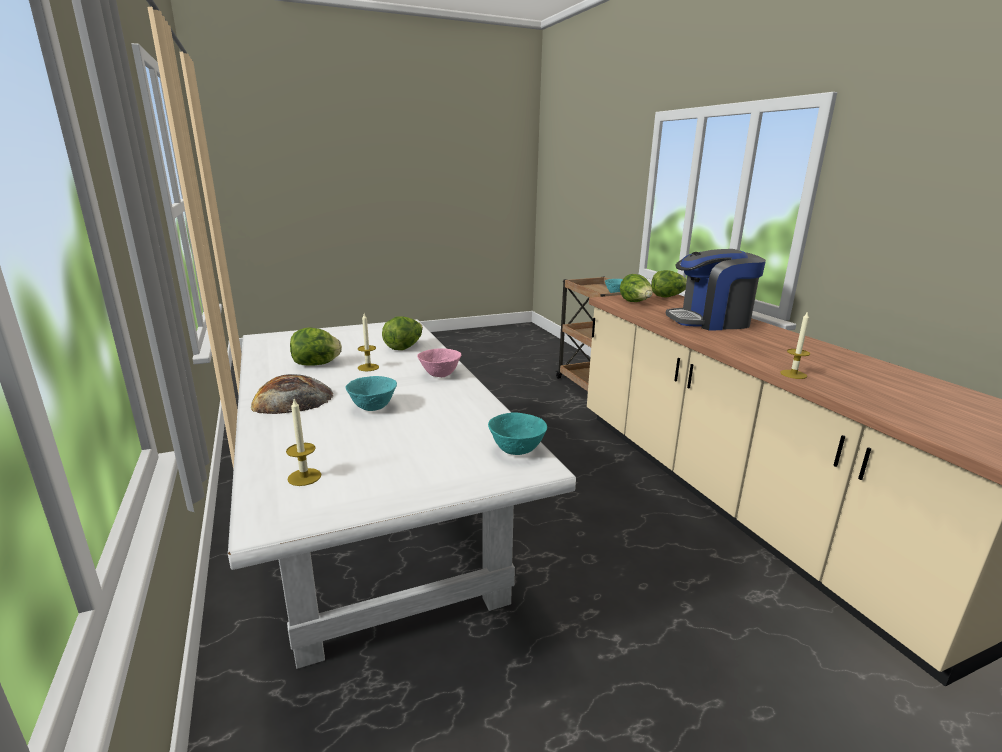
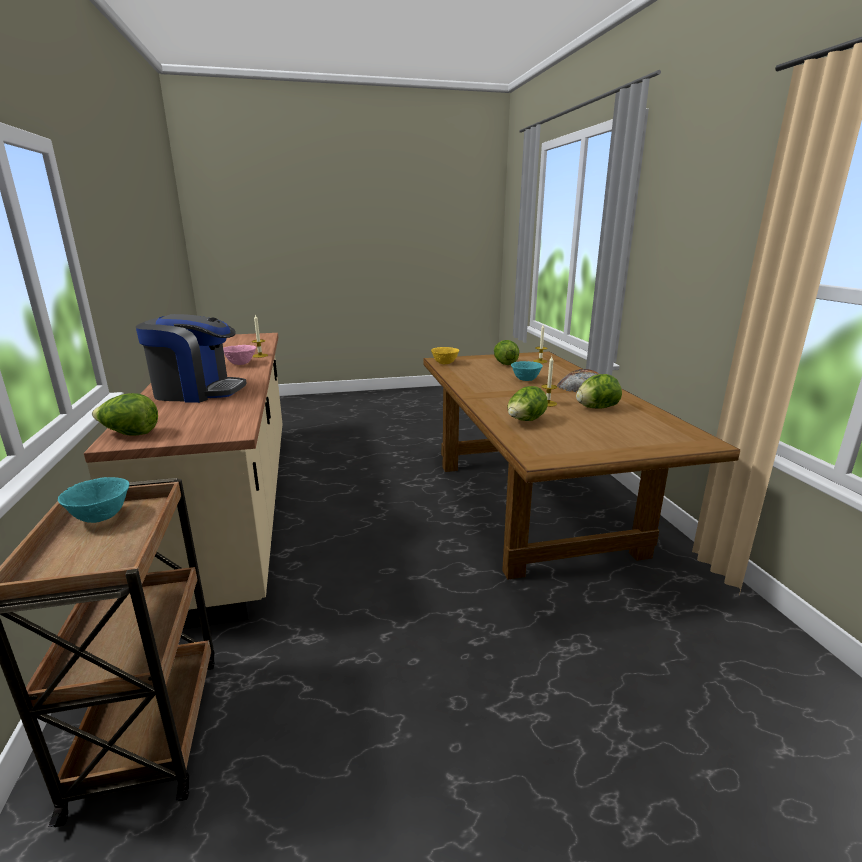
camera: 170 degrees left, 0 degrees up
(377, 531) = (530, 505): white dining table -> brown dining table
(439, 375) = (485, 395): pink bowl -> pink bowl (241, 364)
(516, 450) = (445, 363): turquoise bowl -> yellow bowl
(635, 303) = (211, 423): lettuce -> lettuce (504, 363)

